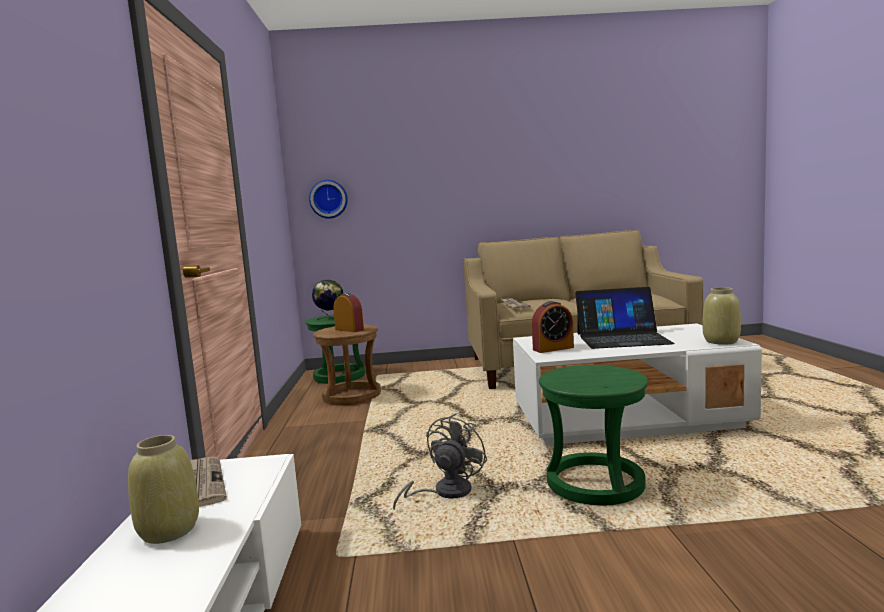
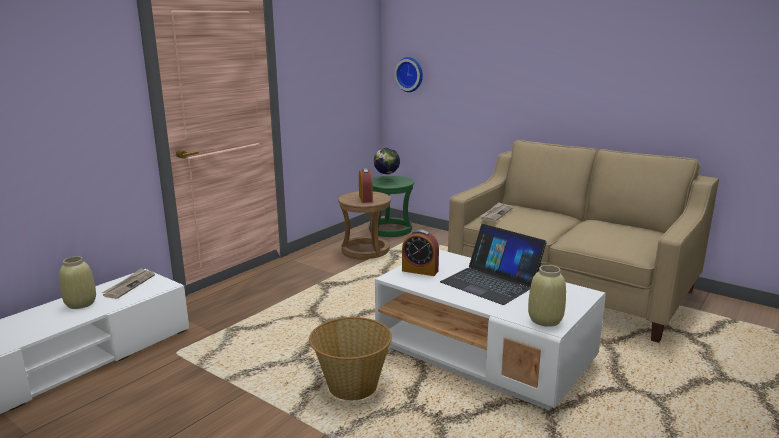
camera: 40 degrees right, 10 degrees up
(445, 493) = (275, 346): grey fan -> none
(594, 483) = (352, 386): green stool -> basket

